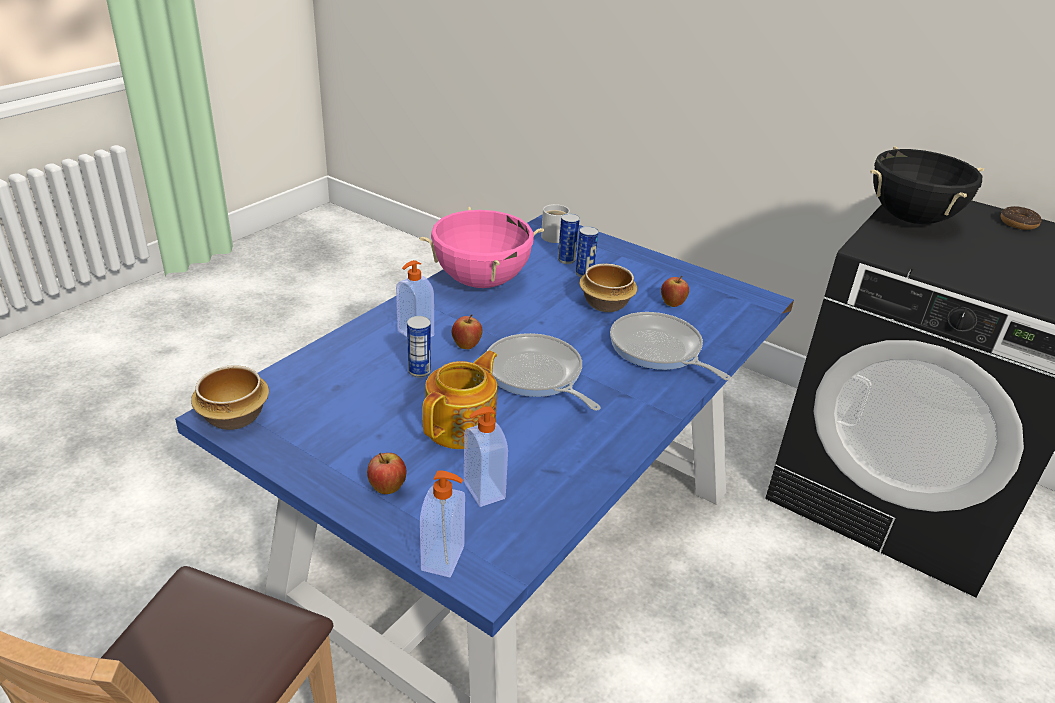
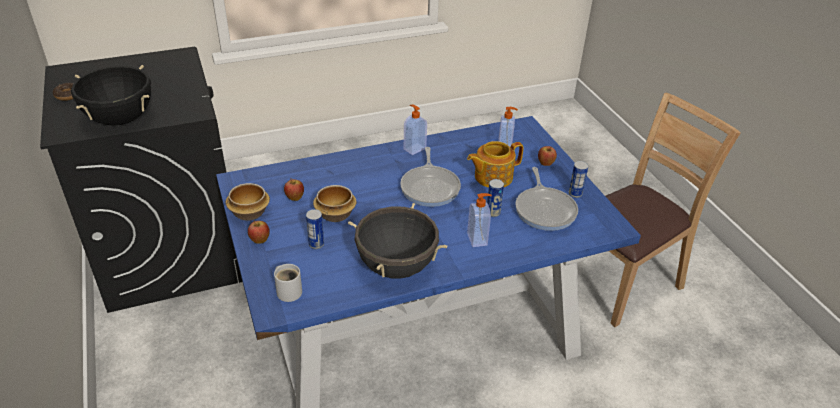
camera: 145 degrees left, 5 degrees up
(236, 417) = (607, 223): bowl -> bowl (248, 213)
(444, 559) = (537, 135): soap dispenser -> soap dispenser (414, 148)
(466, 346) = (453, 218): apple -> apple (260, 241)
(481, 281) = (396, 267): pink cooking pot -> black cooking pot
(566, 260) = (312, 263): can -> can (575, 194)
(658, 350) = (347, 175): frying pan -> frying pan (545, 209)

